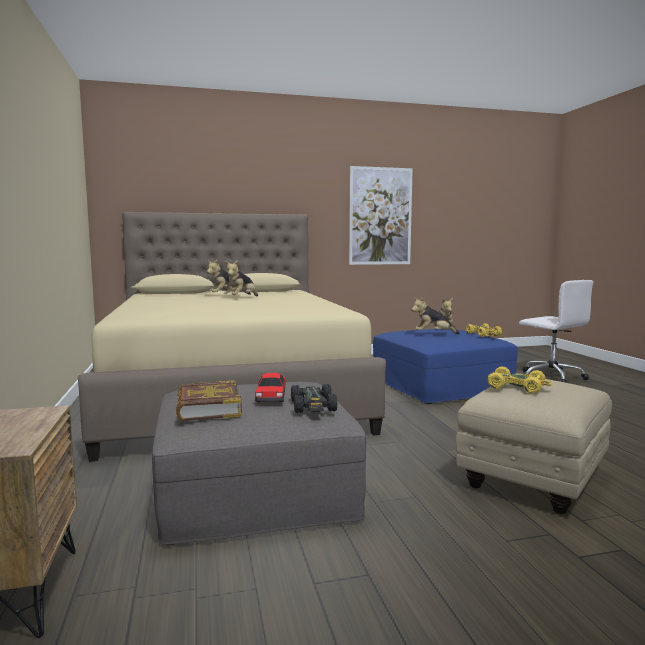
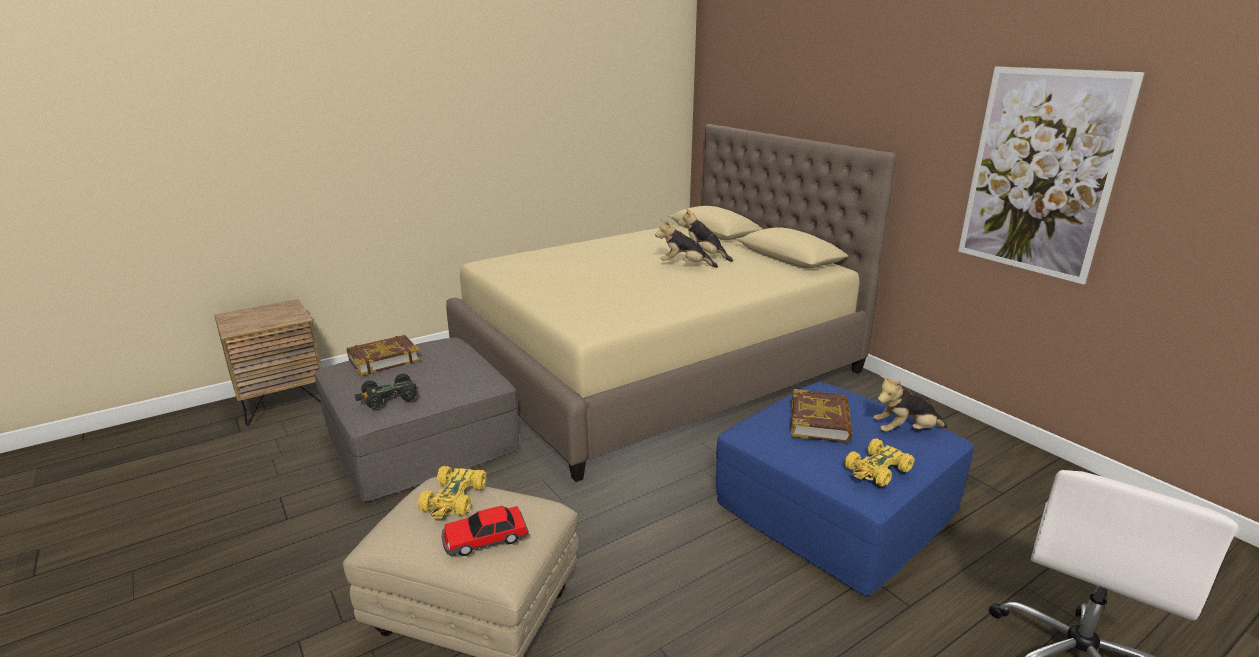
camera: 70 degrees right, 15 degrees up
(271, 396) = (415, 375): toy car -> toy car (485, 539)
(433, 334) = (820, 421): plush toy -> book

